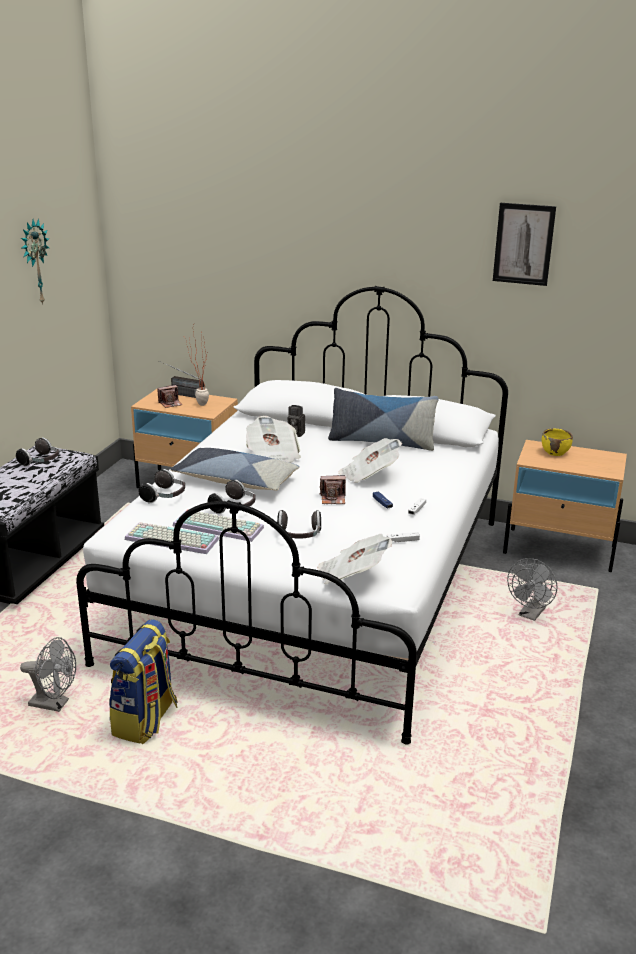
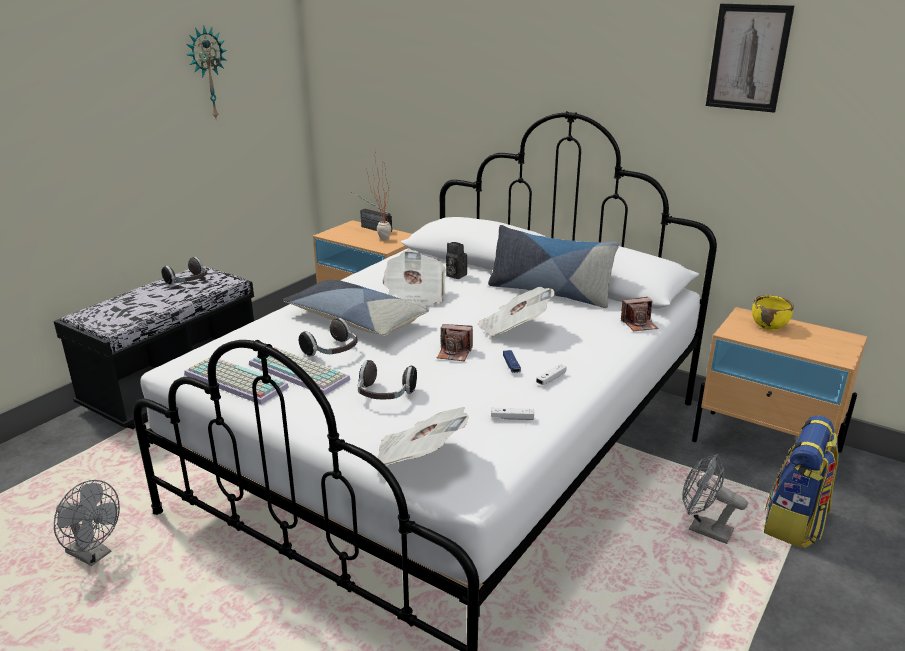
camera: 15 degrees right, 0 degrees up
(145, 721) = (175, 596): backpack -> backpack (794, 523)
(165, 497) = (266, 330): headphones -> none
(170, 403) = (353, 236): camera -> camera (639, 324)
(530, 615) = (703, 529): grey fan -> grey fan turned 75 degrees clockwise

